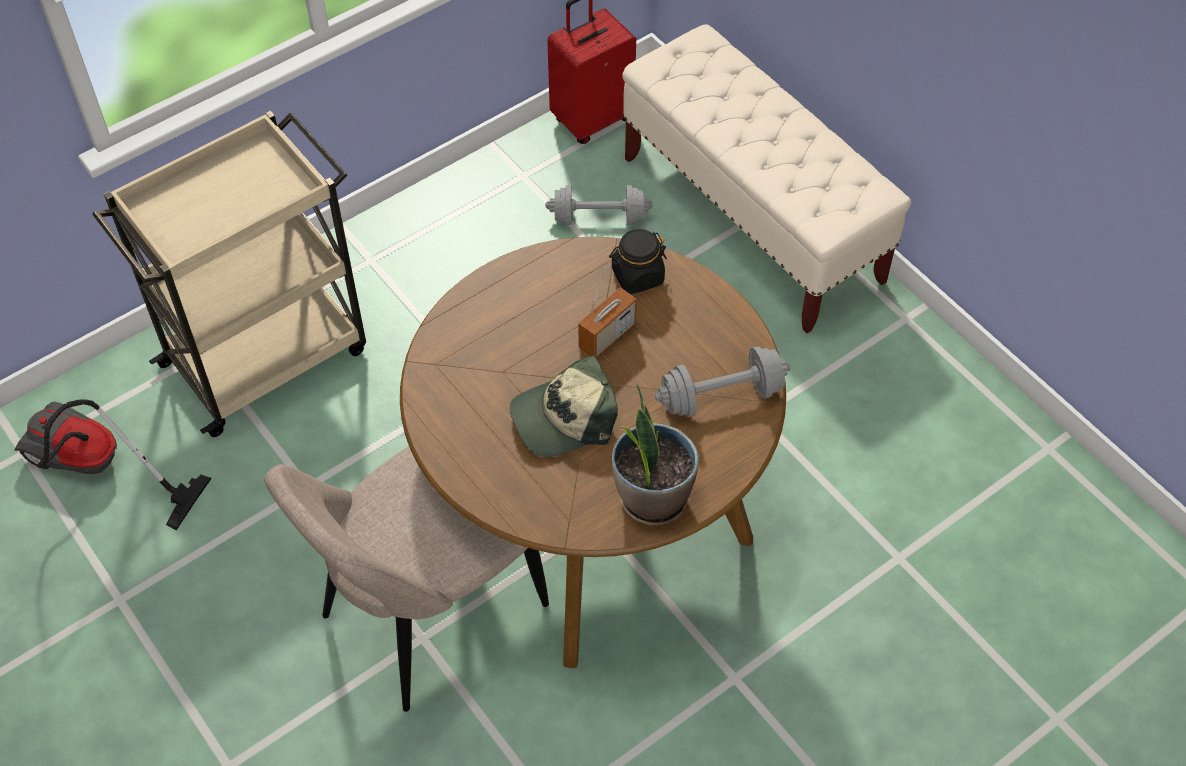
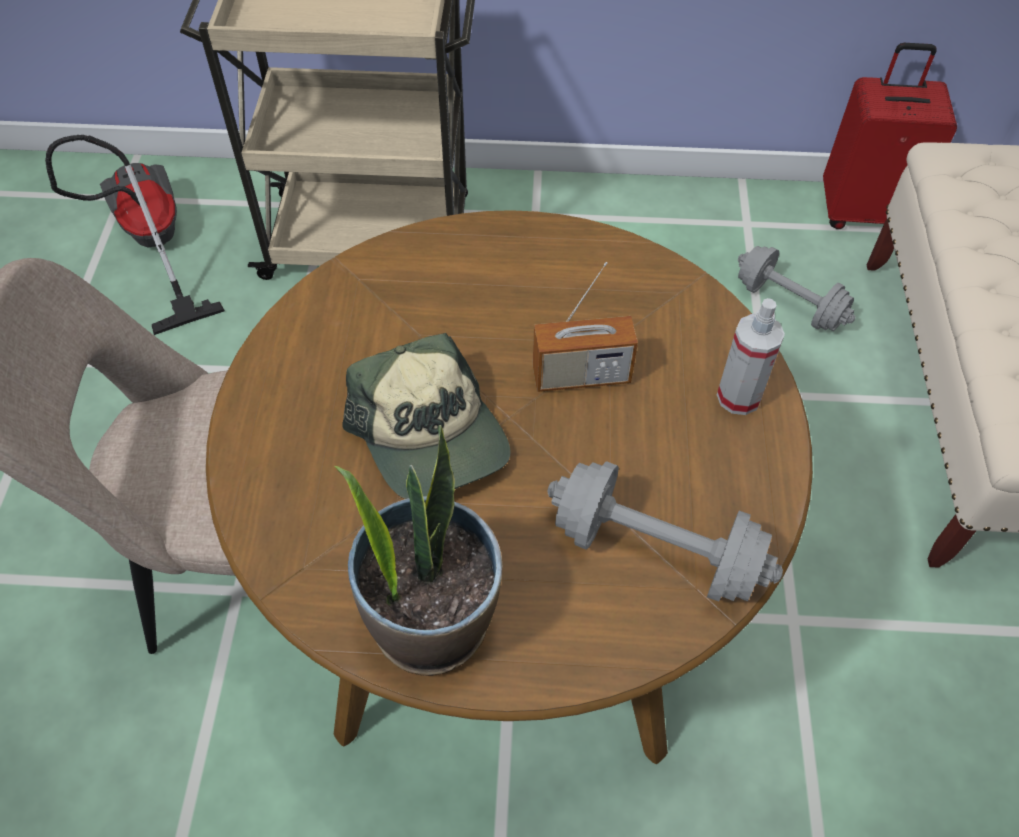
camera: 40 degrees right, 0 degrees up
(564, 418) = (431, 436): cap -> cap turned 135 degrees counterclockwise
(637, 276) = (689, 330): black jar -> none
(692, 296) = (738, 397): none -> spray bottle

